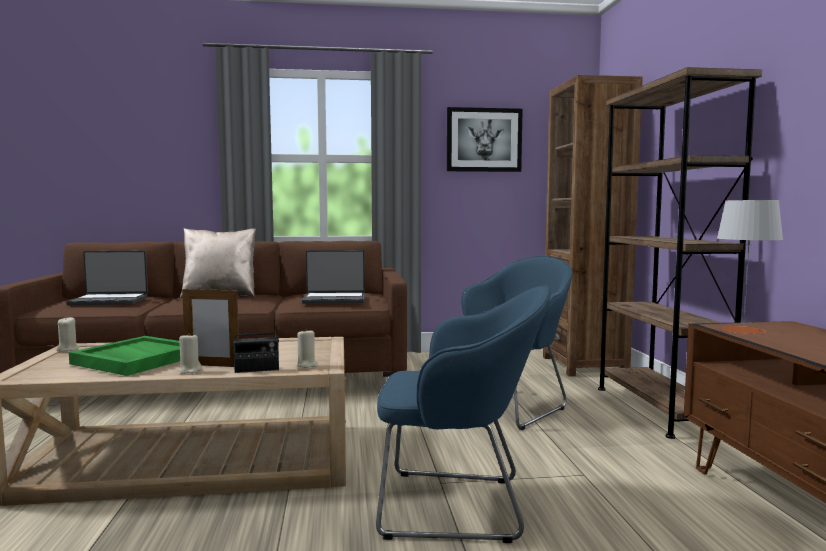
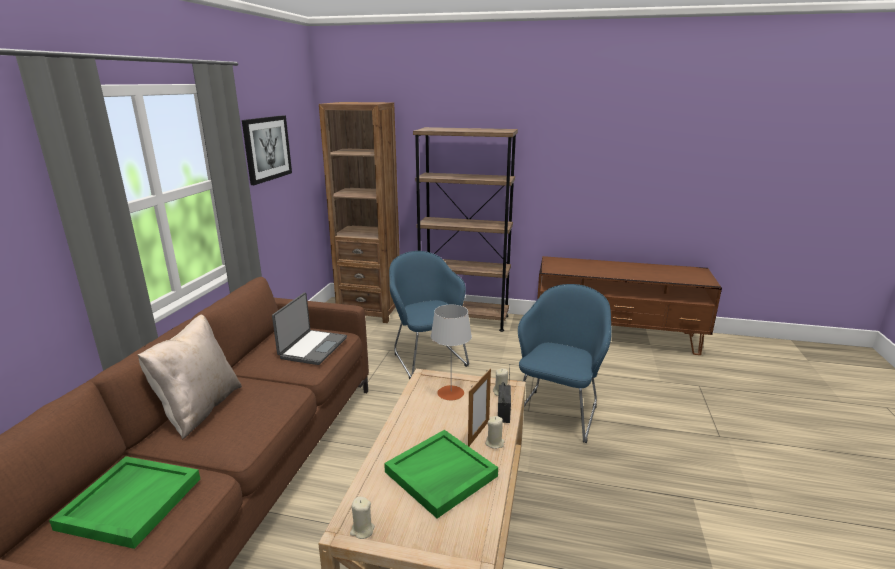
camera: 70 degrees left, 15 degrees up
(109, 301) = (131, 502): laptop -> green tray
(743, 330) = (560, 270): grey table lamp -> grey table lamp (451, 393)

